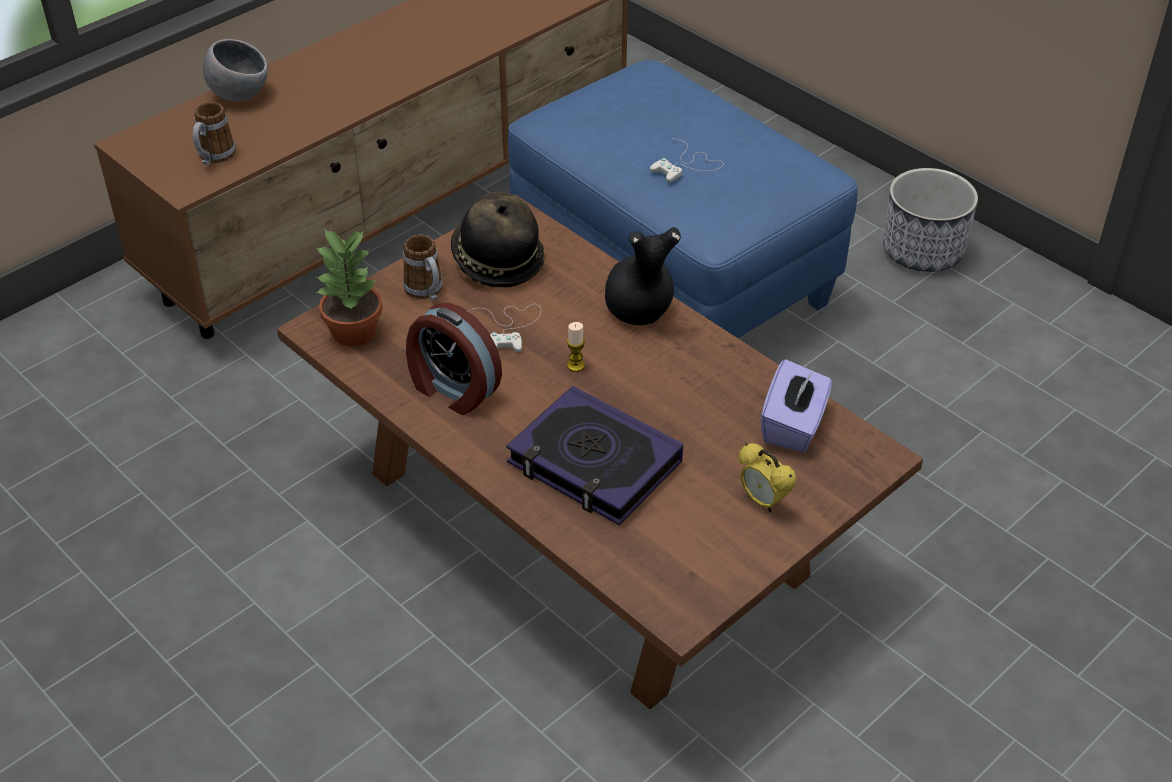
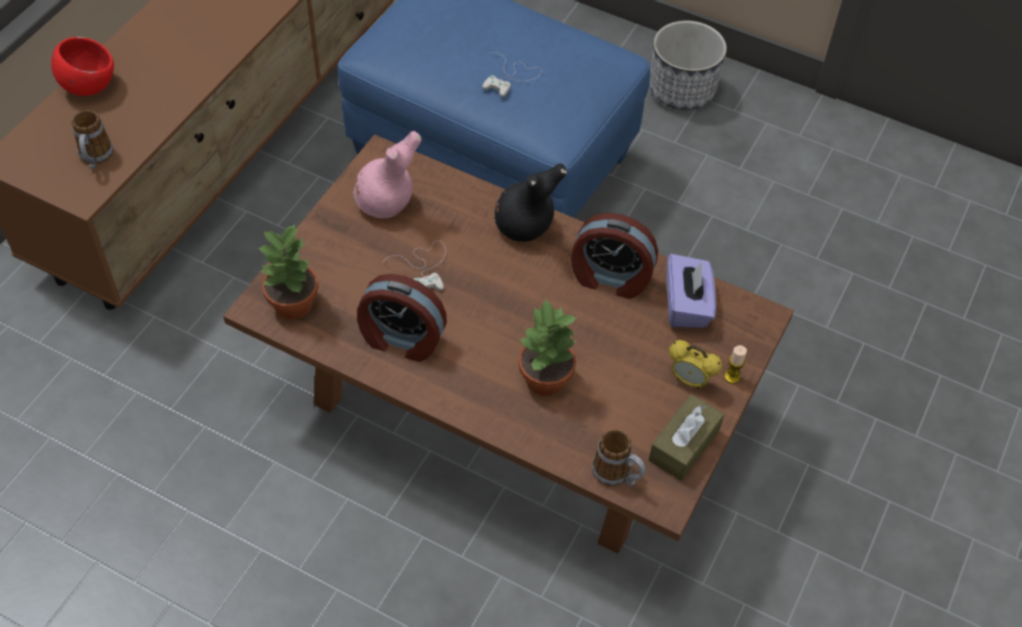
camera: 20 degrees left, 10 degrees up
(239, 95) = (88, 86): grey bowl -> red bowl
(427, 292) = (339, 249): mug -> mug (617, 475)
(496, 261) = (386, 205): hat -> pink vase
(575, 365) = (493, 291): candle -> candle (732, 377)
(594, 464) = (545, 380): book -> potted plant
(715, 380) = (610, 278): none -> alarm clock
(727, 565) = (684, 445): none -> brown tissue box

